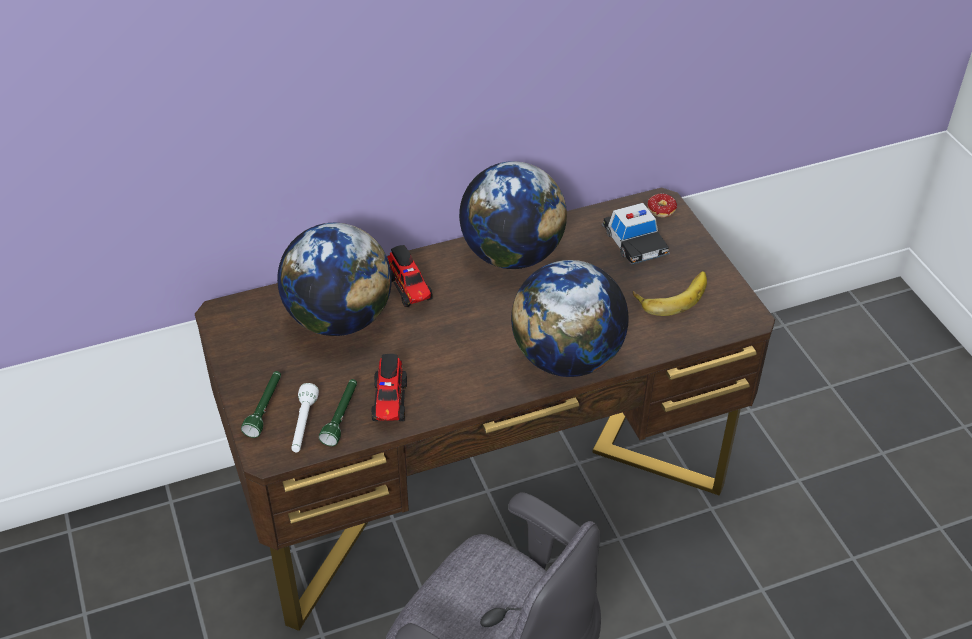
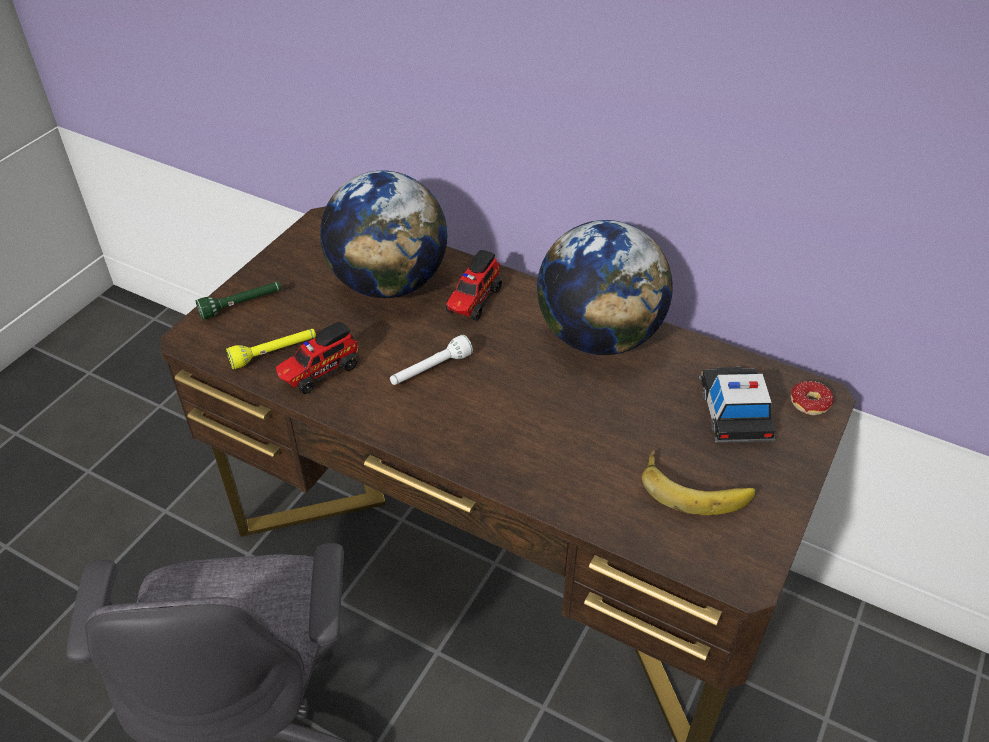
camera: 50 degrees right, 0 degrees up
(303, 425) = (242, 338): white flashlight -> white flashlight (430, 370)
(341, 416) = (274, 353): green flashlight -> yellow flashlight
(567, 358) = (505, 459): globe -> none
(634, 242) = (734, 411): toy car -> toy car turned 150 degrees clockwise

